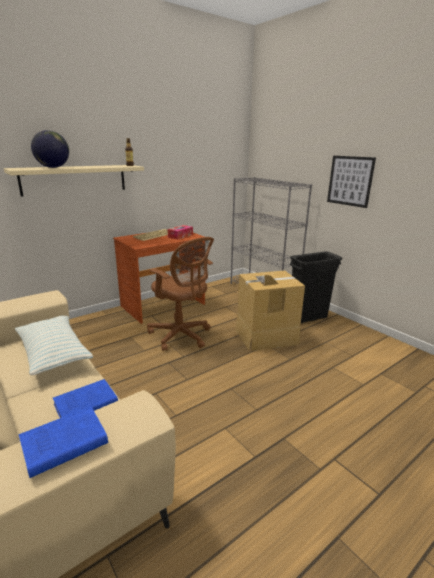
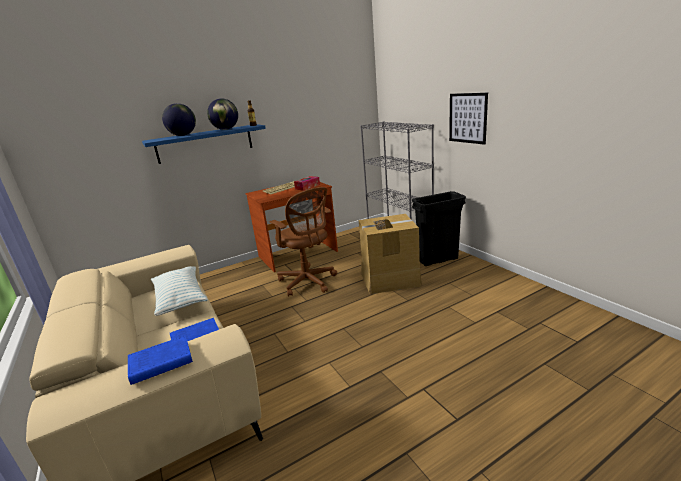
camera: 10 degrees right, 0 degrees up
(75, 179) = (205, 143): beige shelf -> blue shelf
(101, 166) = (226, 129): none -> globe

